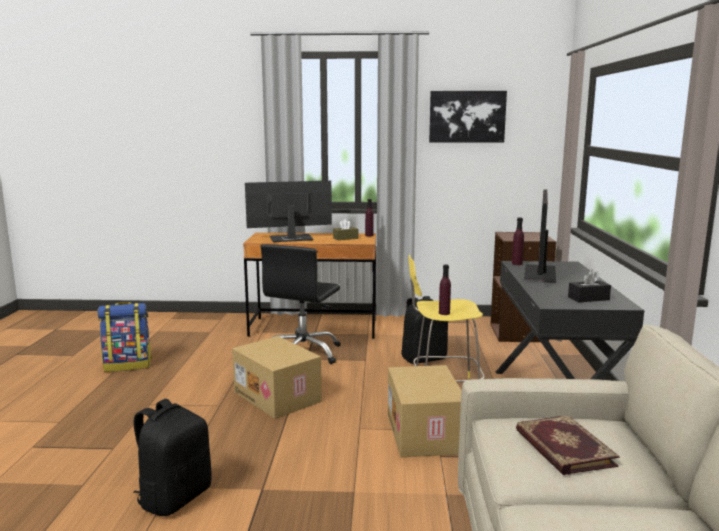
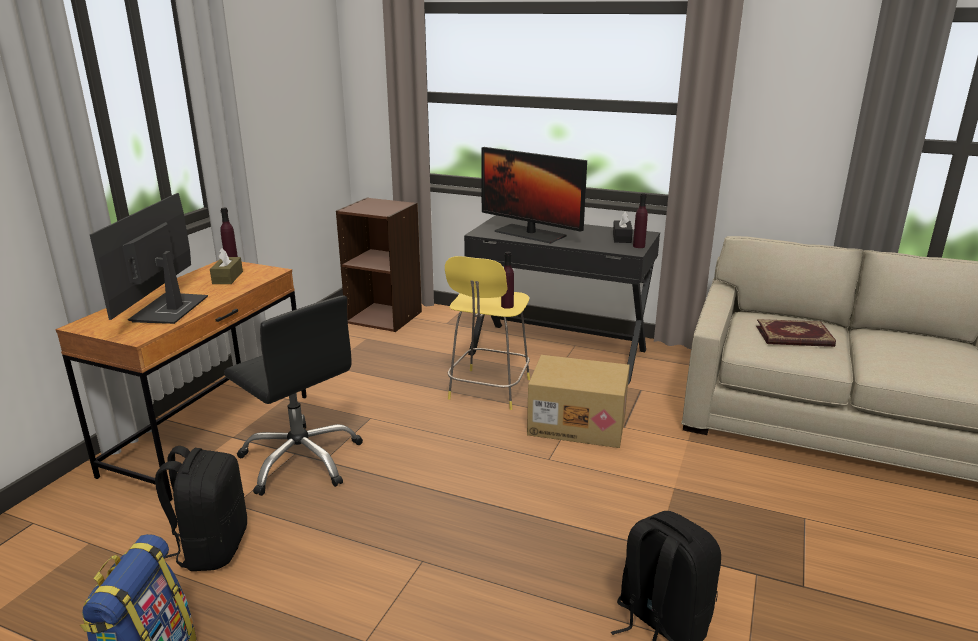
camera: 70 degrees left, 10 degrees up
(278, 397) = (430, 503): cardboard box -> none
(423, 358) = (401, 381): black backpack -> black backpack (212, 547)
(467, 116) = (265, 63): picture -> none
(517, 263) = (484, 232): purple bottle -> purple bottle (638, 246)

